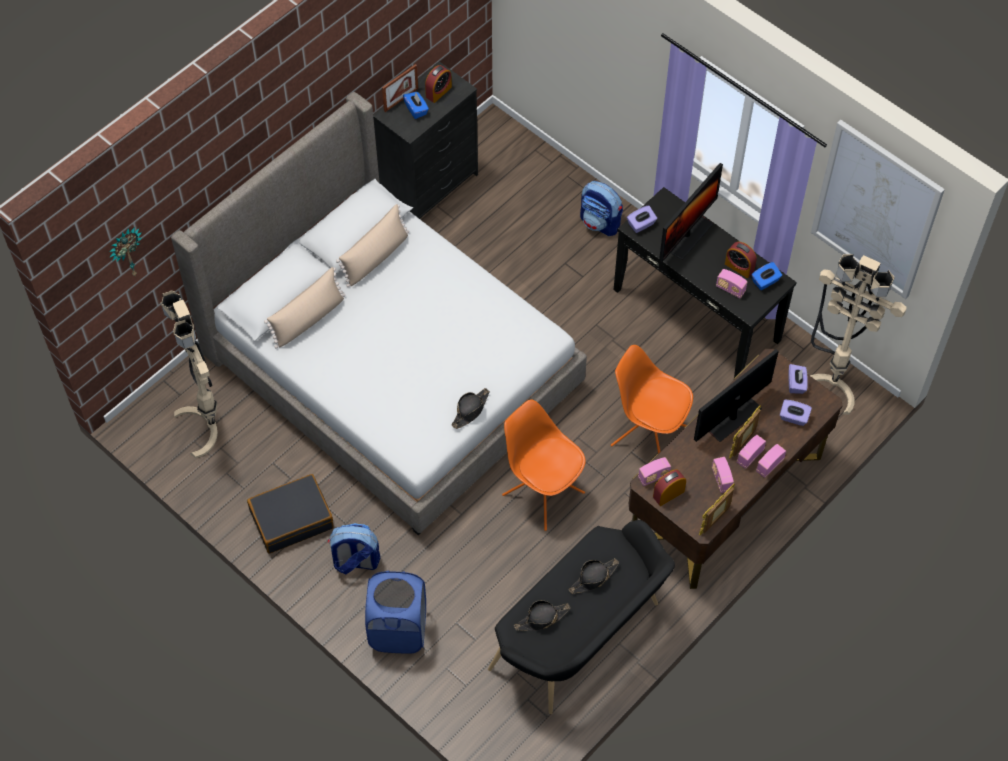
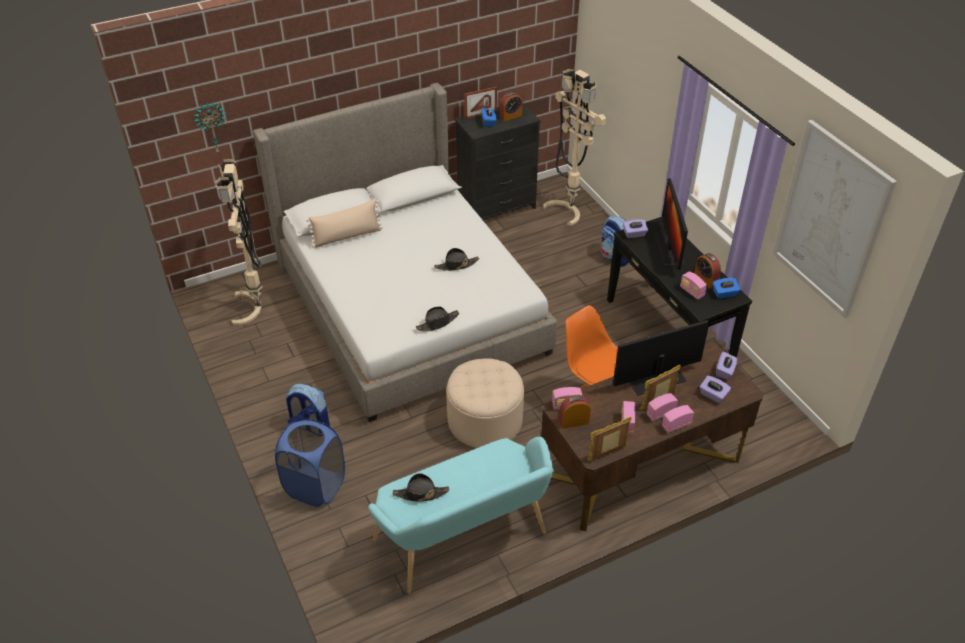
camera: 20 degrees right, 15 degrees down
(291, 519) = (278, 383): black suitcase -> none
(376, 257) = (419, 212): beige pillow -> none
(542, 492) = (485, 420): orange chair -> beige ottoman
(582, 639) = (465, 541): black bench -> turquoise bench
(593, 578) = (482, 475): black hat -> black hat (456, 265)
(687, 235) = (669, 249): monitor -> monitor turned 120 degrees clockwise
(832, 384) = (769, 410): beige floor lamp -> beige floor lamp (569, 209)

